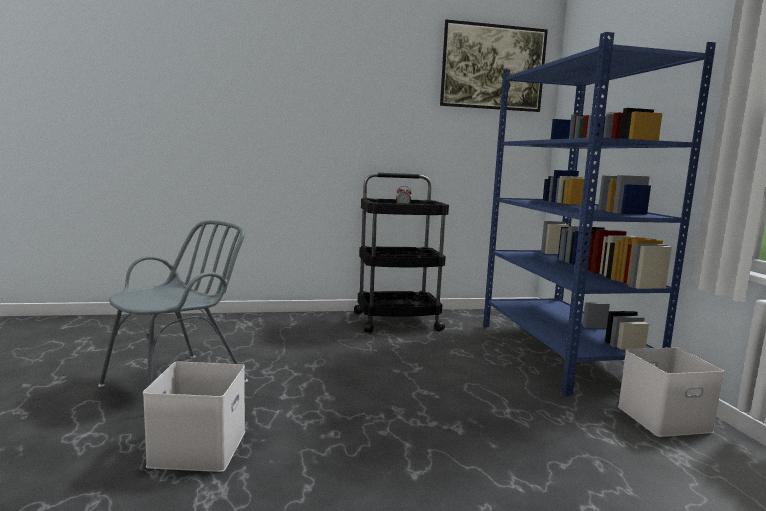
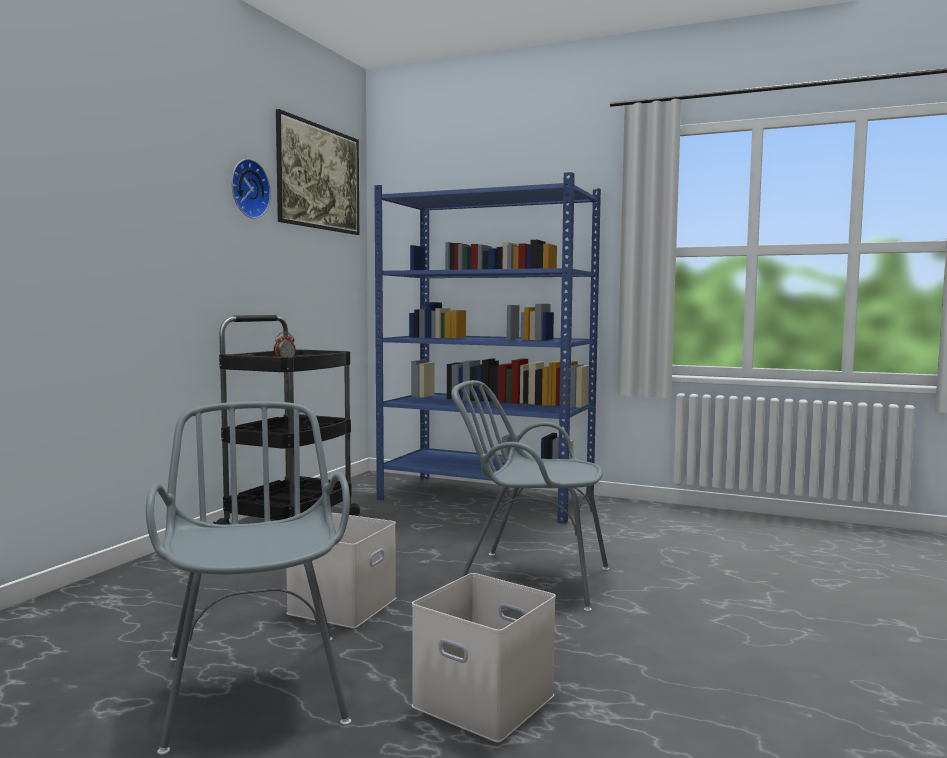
camera: 55 degrees left, 5 degrees down
(409, 83) = (247, 189): none -> wall clock
(415, 411) = (527, 579): none -> grey chair
(664, 418) = (633, 512): white storage box -> white storage box (342, 605)

